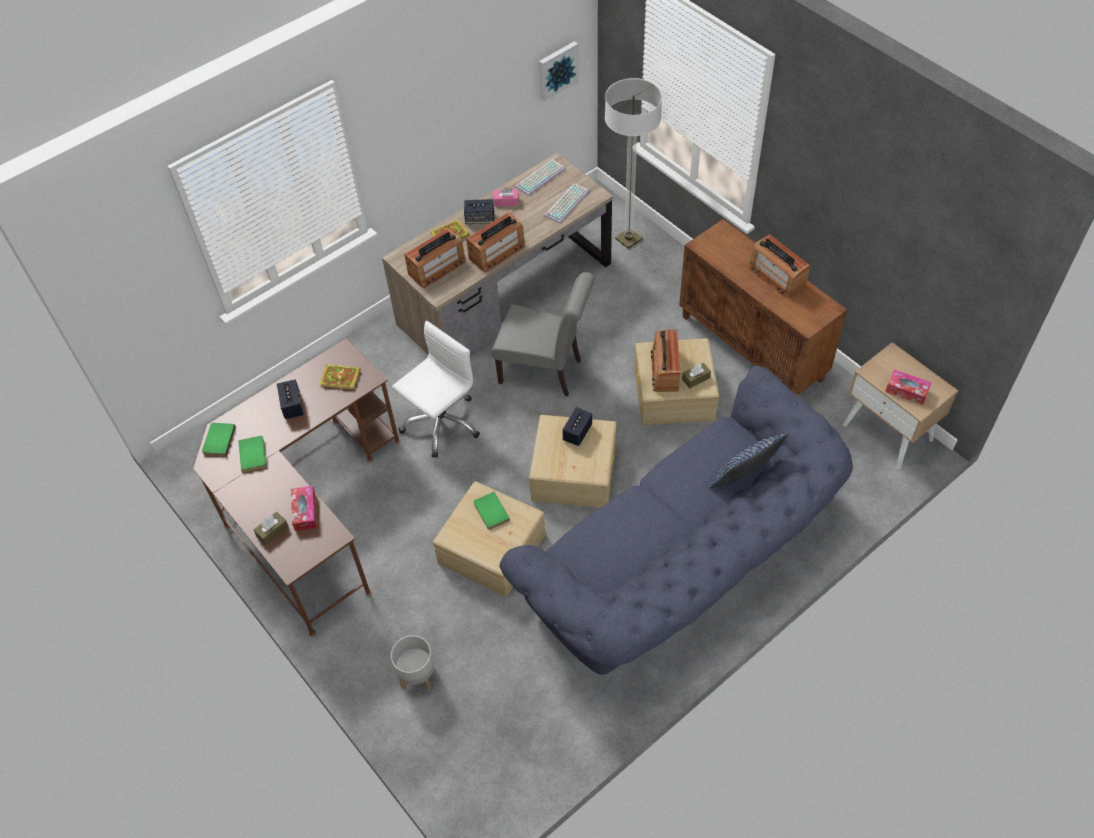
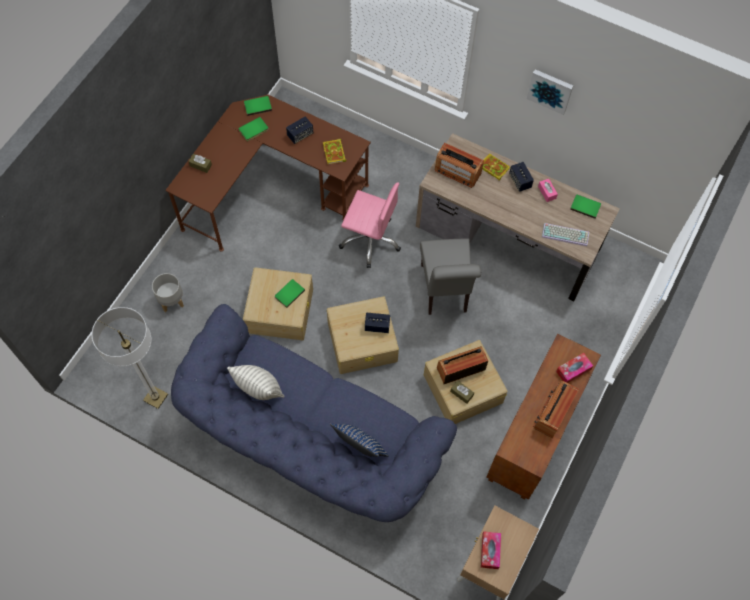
camera: 65 degrees right, 10 degrees up
(305, 512) = (221, 177): tissue box -> tissue box (573, 370)
(441, 423) = (370, 240): white office chair -> pink office chair
(497, 252) = (491, 205): radio -> none
(540, 177) = (585, 206): keyboard -> green book
(557, 70) = (663, 165): picture -> picture (550, 90)
(628, 239) = (607, 306): floor lamp -> floor lamp (155, 397)
(629, 564) = (259, 389): none -> pillow

